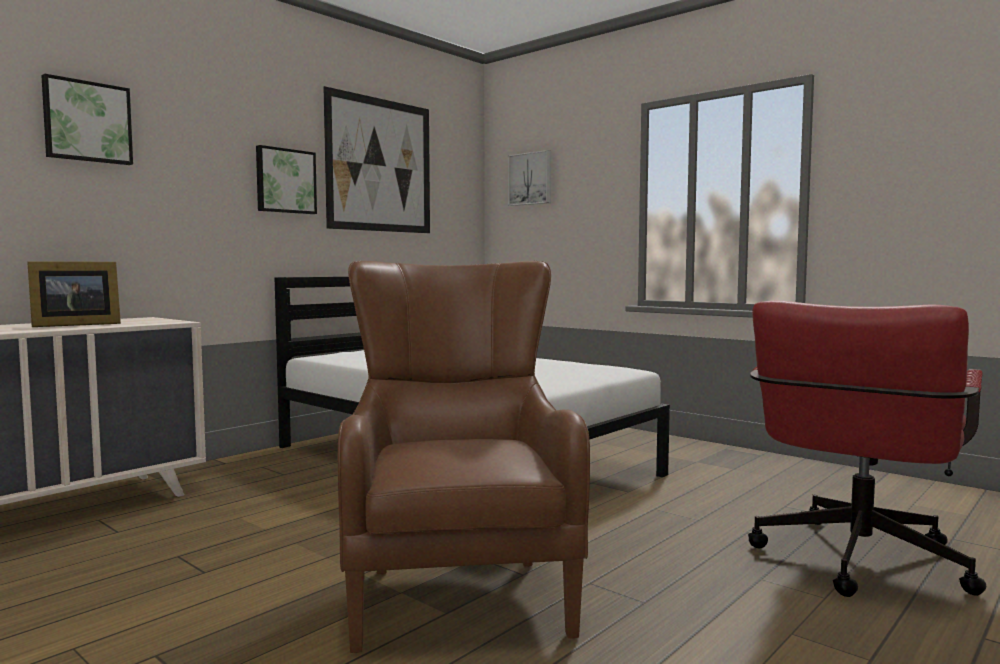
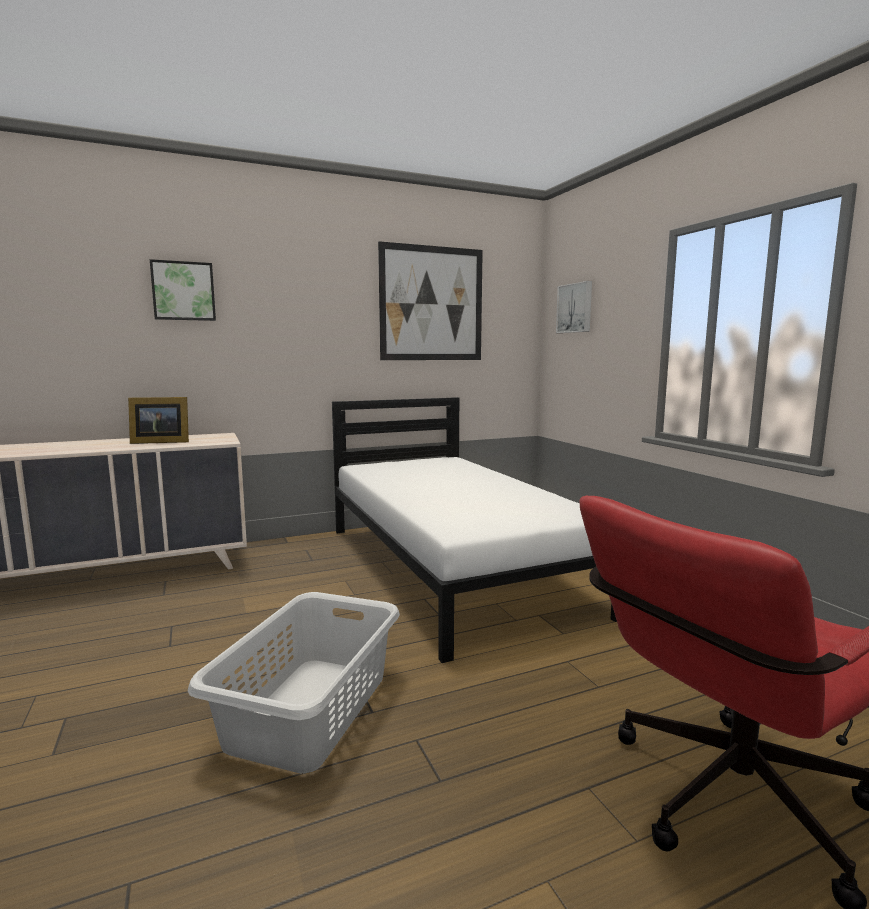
camera: 25 degrees right, 5 degrees up
(285, 181) = (343, 323): picture -> none
(458, 585) = (311, 709): brown armchair -> grey laundry basket

